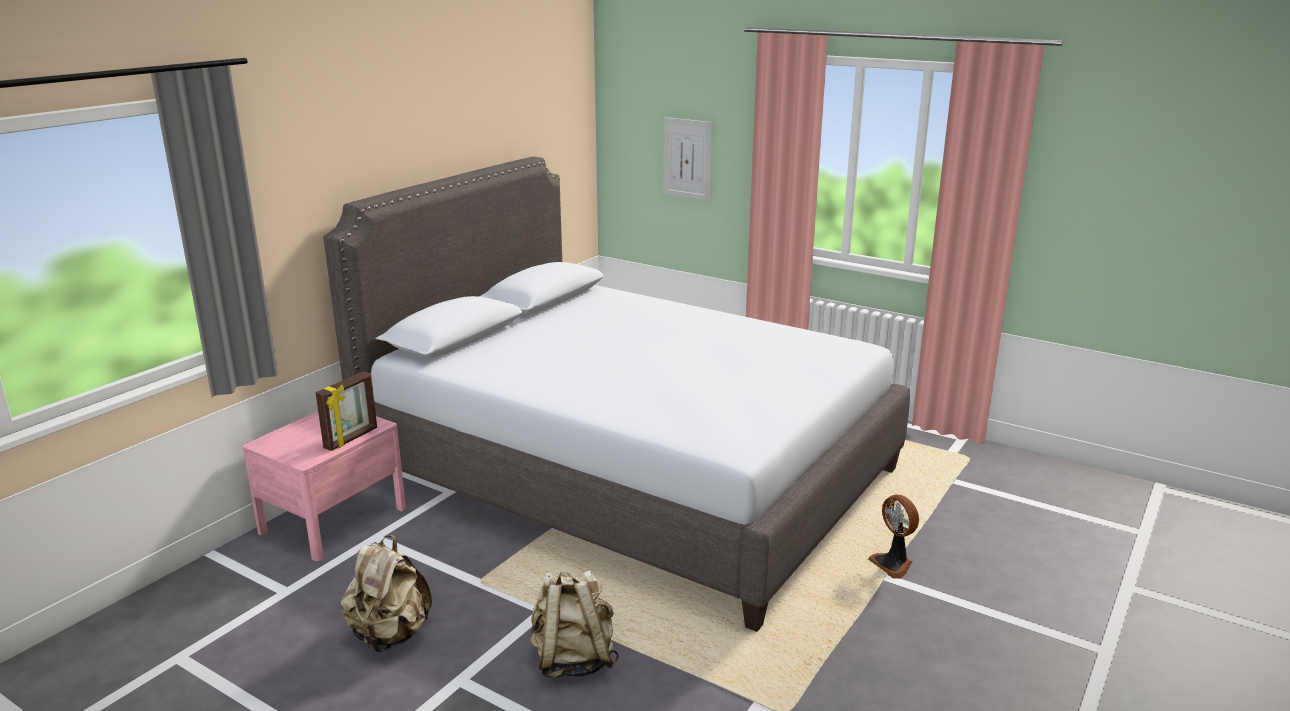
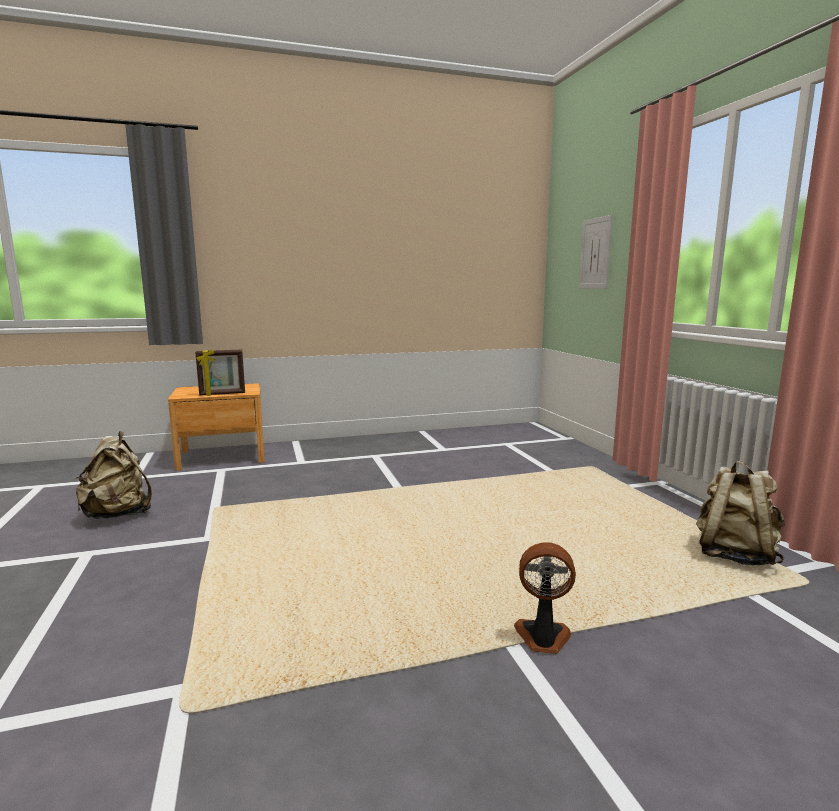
camera: 40 degrees right, 10 degrees down
(333, 520) = (222, 456): pink nightstand -> brown nightstand
(573, 660) = (156, 575): beige backpack -> beige backpack (734, 555)
(630, 474) = (423, 486): grey bed -> none
(893, 564) = (542, 638): fan -> fan turned 90 degrees clockwise

